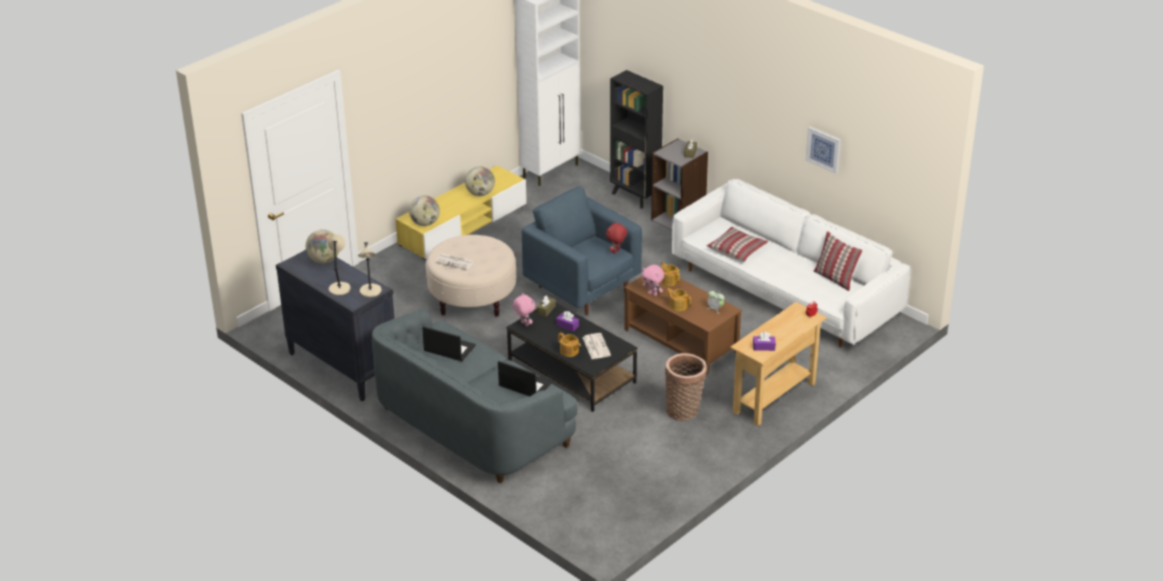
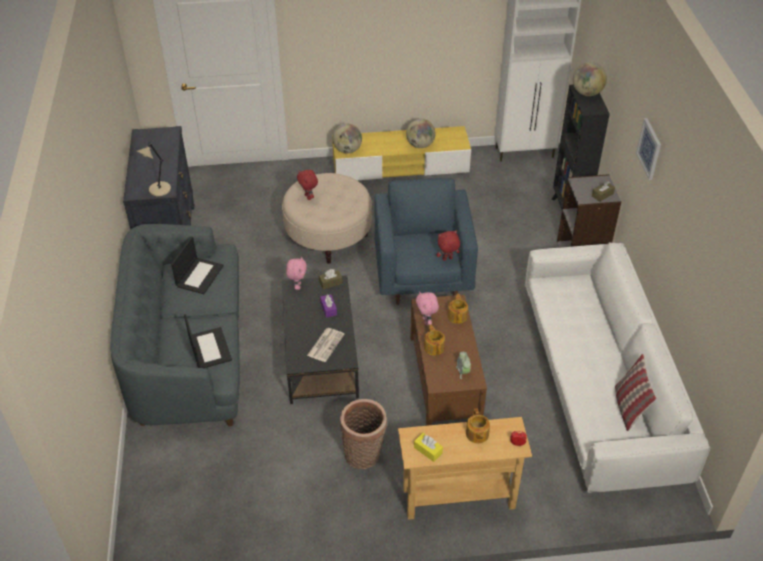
camera: 40 degrees right, 10 degrees up
(324, 260) = (167, 143): globe -> globe (587, 93)
(339, 288) = (143, 174): beige table lamp -> none
(449, 348) = (199, 275): laptop -> laptop turned 45 degrees clockwise
(455, 262) = (308, 197): newspaper -> red plush toy
(569, 351) = (298, 336): teapot -> teapot (477, 434)
(737, 250) = (565, 318): pillow -> none
(763, 347) = (428, 450): purple tissue box -> yellow tissue box
(823, 149) = (689, 262): picture -> picture (649, 149)

